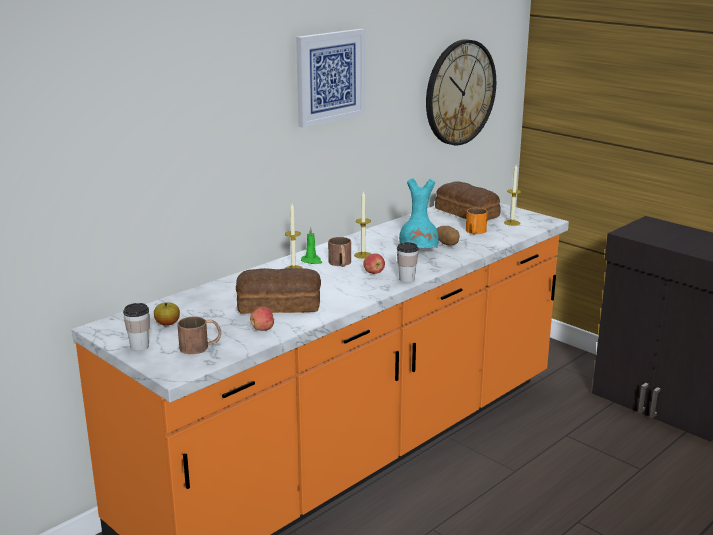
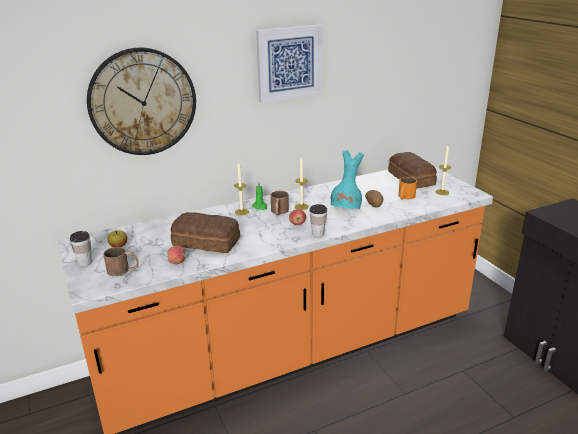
camera: 20 degrees right, 5 degrees up
(460, 92) = (421, 79): wall clock -> wall clock (142, 102)

